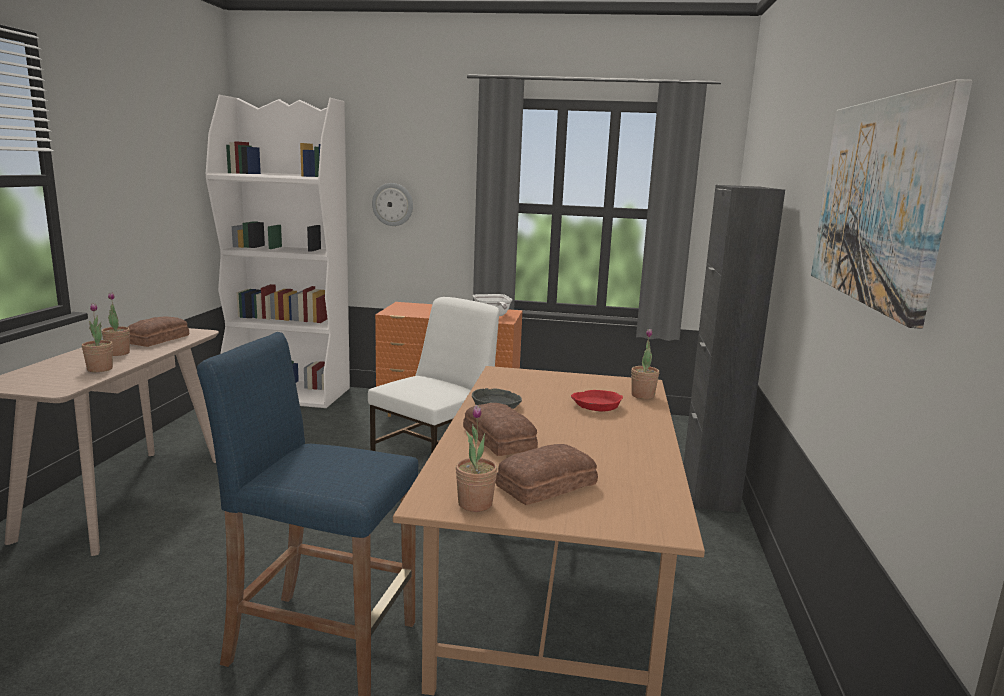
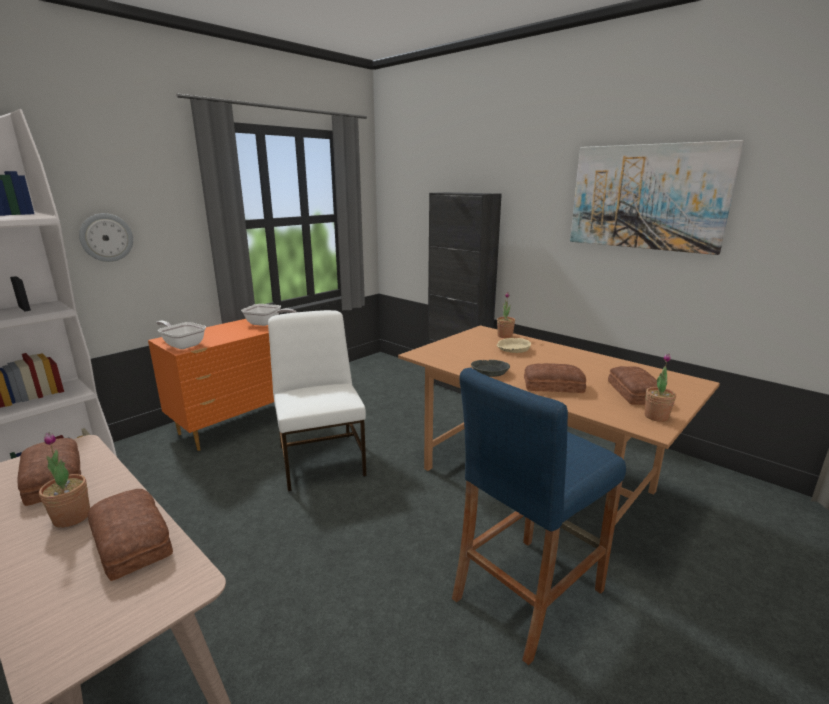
camera: 55 degrees left, 5 degrees up
(100, 369) = (133, 539): potted plant -> bread
(399, 310) = (182, 345): none -> frying pan
(596, 406) = (513, 350): red bowl -> beige bowl

